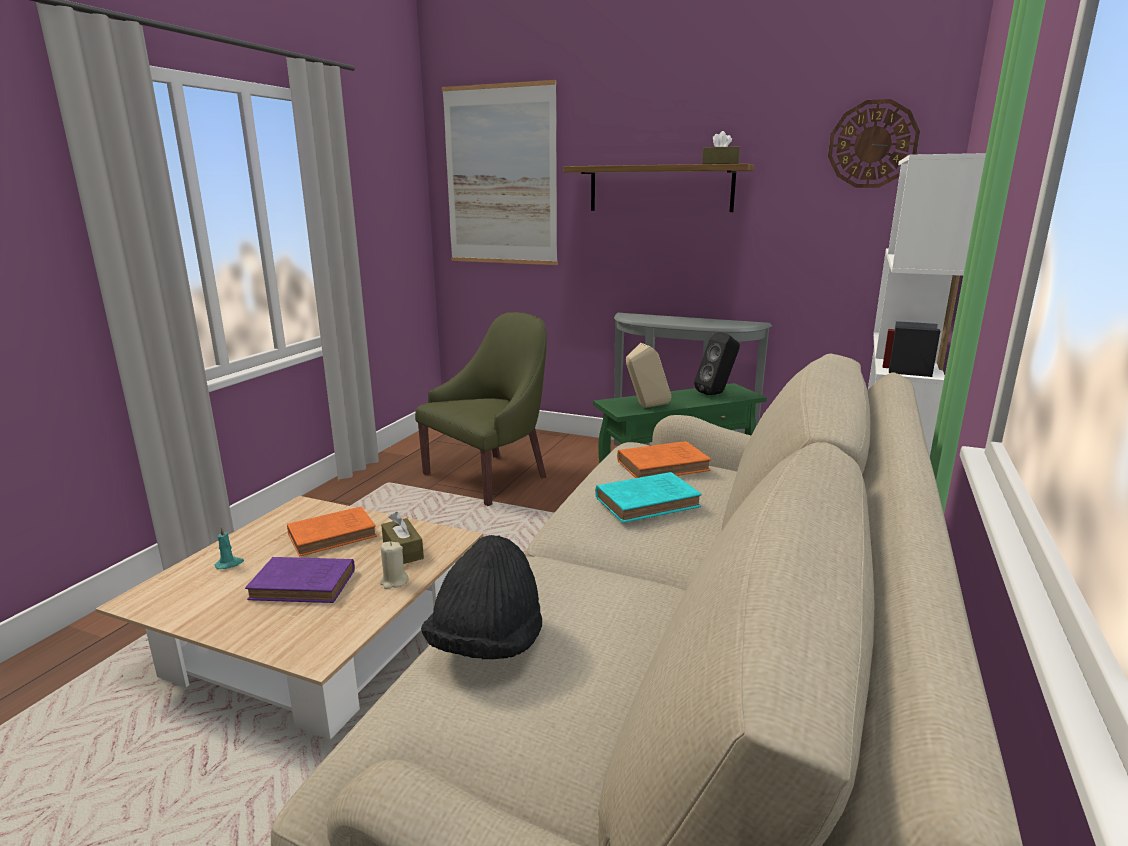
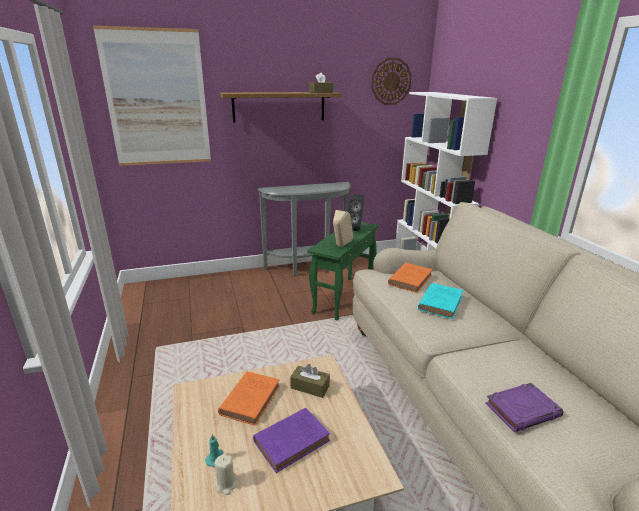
camera: 40 degrees left, 5 degrees up
(394, 582) = (338, 408): beige candle -> beige candle (226, 484)
(487, 644) = (522, 410): black hat -> purple book
(490, 476) = (221, 316): green armchair -> none

